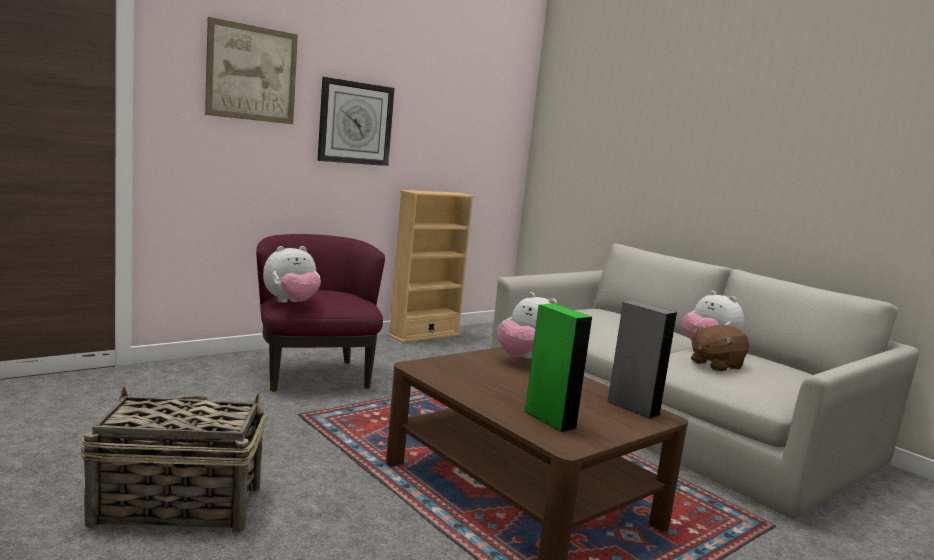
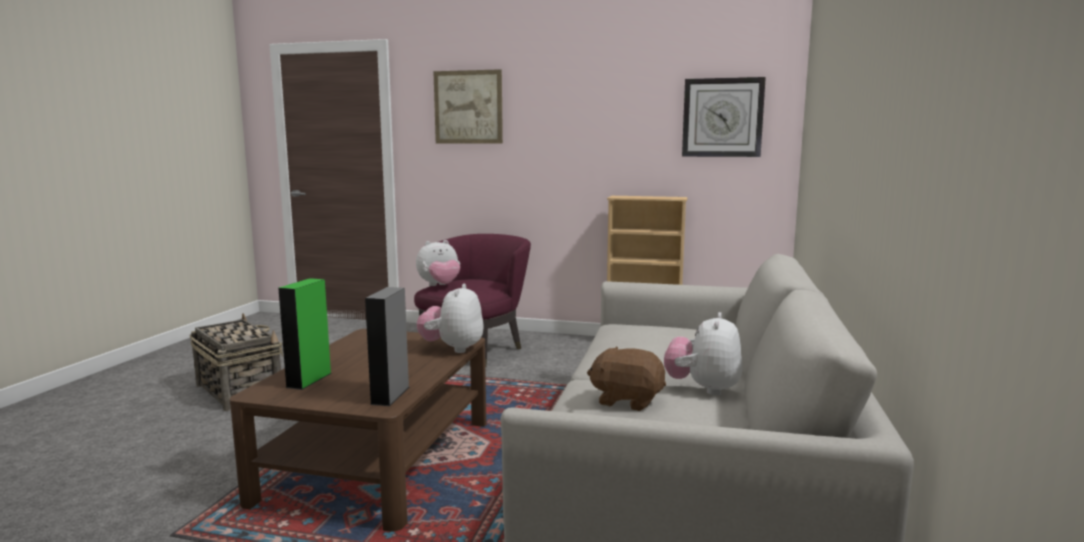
camera: 55 degrees right, 0 degrees up
(291, 303) = (440, 286): plush toy -> plush toy turned 45 degrees counterclockwise
(355, 123) = (561, 136): wall clock -> wall clock (722, 117)

